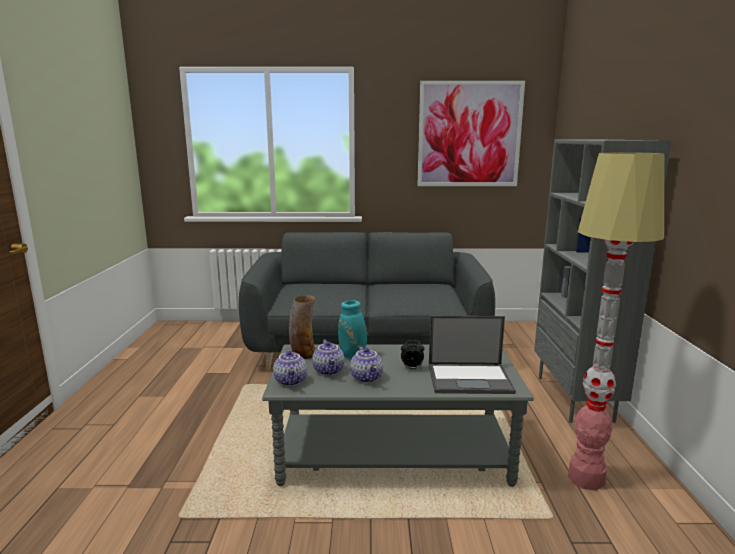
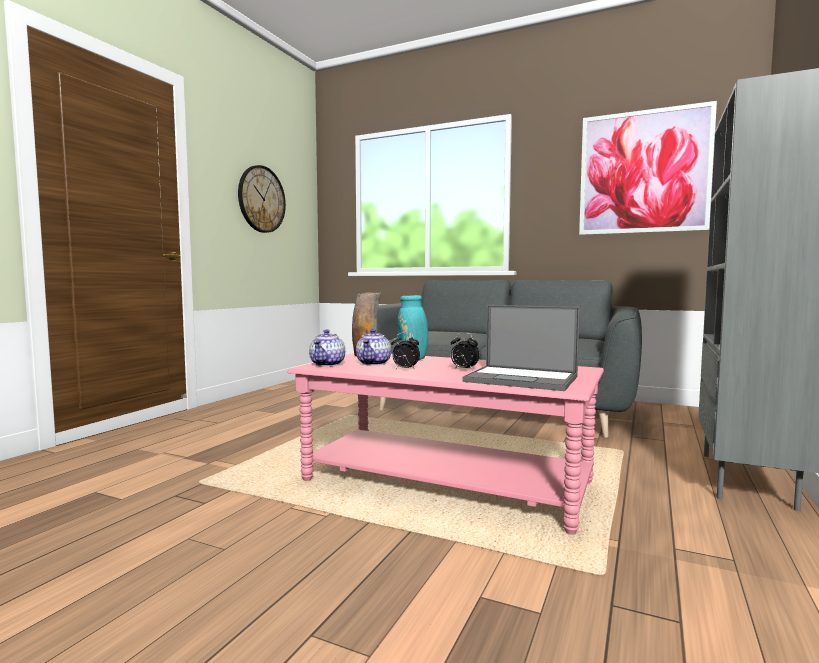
camera: 25 degrees right, 10 degrees down
(87, 151) = (261, 199): none -> wall clock
(367, 378) = (405, 369): teapot -> alarm clock
(394, 455) = (446, 483): grey coffee table -> pink coffee table
(586, 478) = (695, 552): floor lamp -> none

